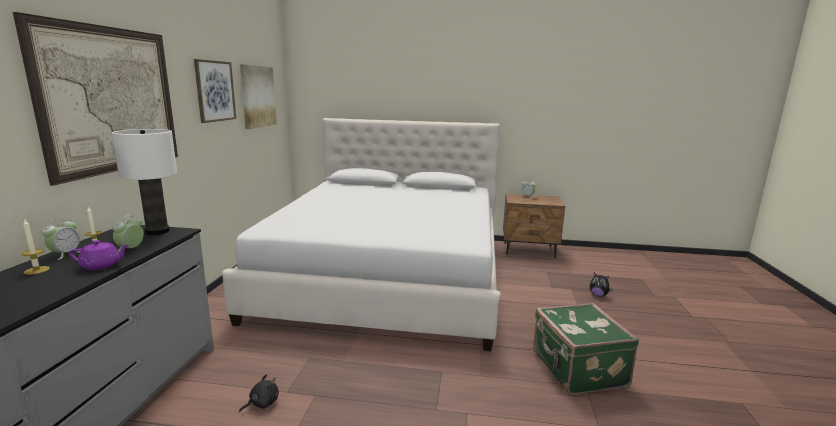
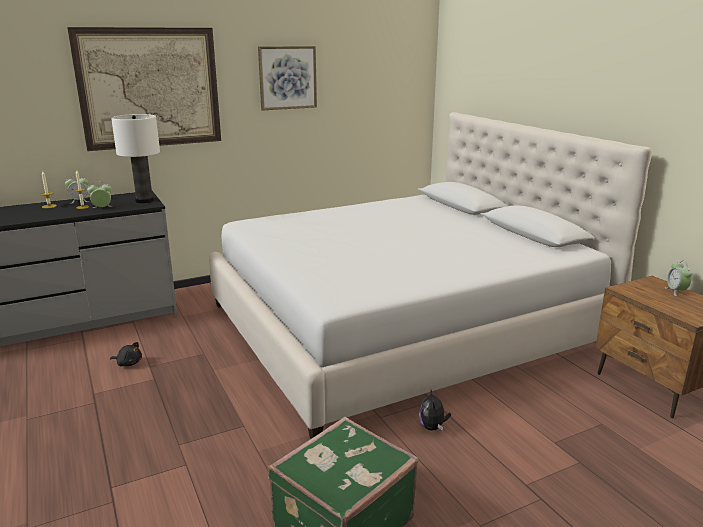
camera: 55 degrees right, 5 degrees up
(102, 265) = (67, 213): purple teapot -> none
(258, 96) = (366, 82): picture -> none
(598, 295) = (600, 496): plush toy -> plush toy (432, 427)

